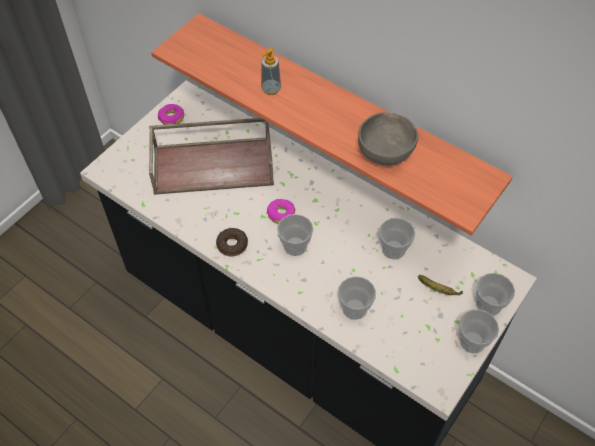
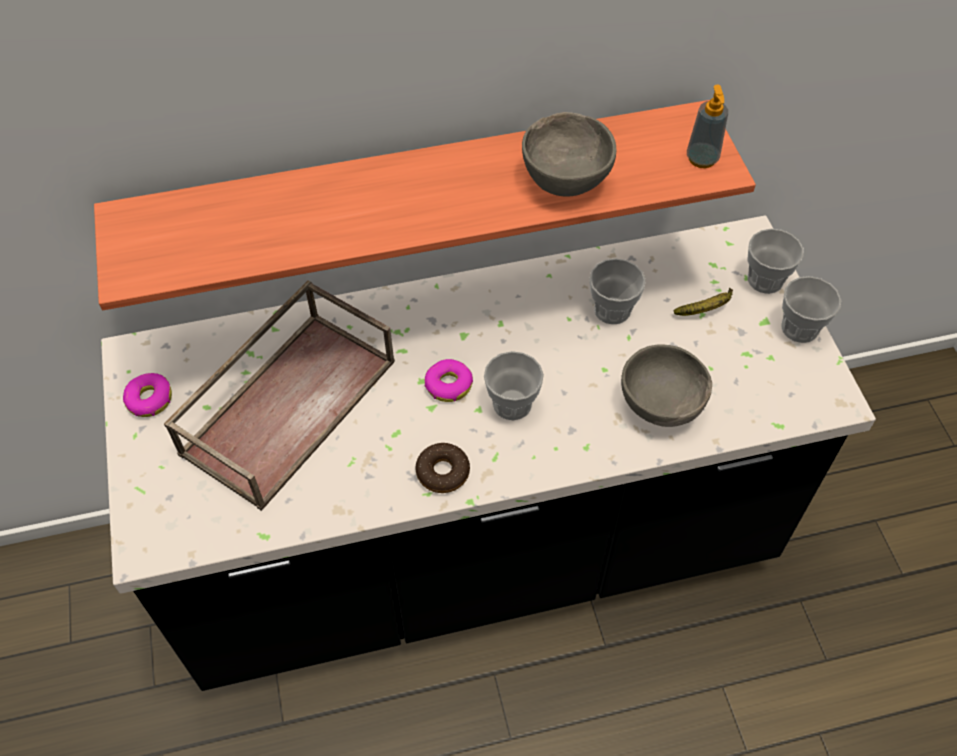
camera: 50 degrees left, 0 degrees up
(271, 89) = (334, 218): soap dispenser -> soap dispenser (702, 159)
(354, 308) = (660, 406): cup -> grey bowl

